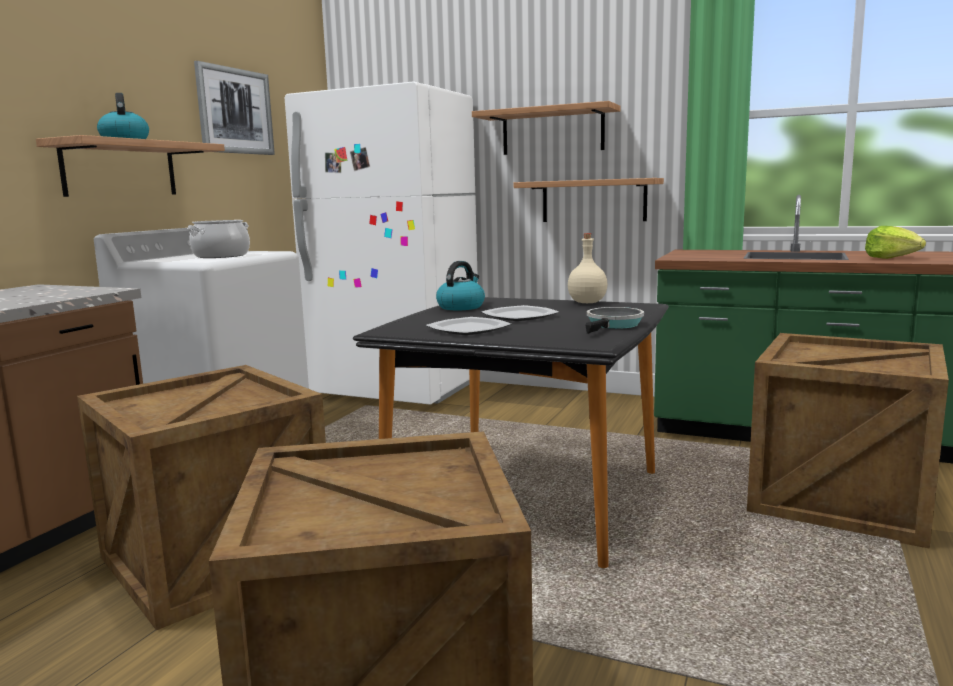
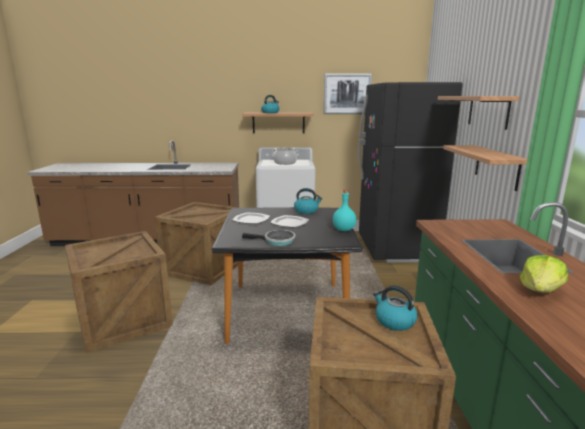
camera: 65 degrees right, 5 degrees up
(396, 390) = (396, 248): white fridge -> black fridge
(586, 302) = (344, 229): beige bottle -> turquoise bottle
(818, 350) = (394, 321): none -> kettle

